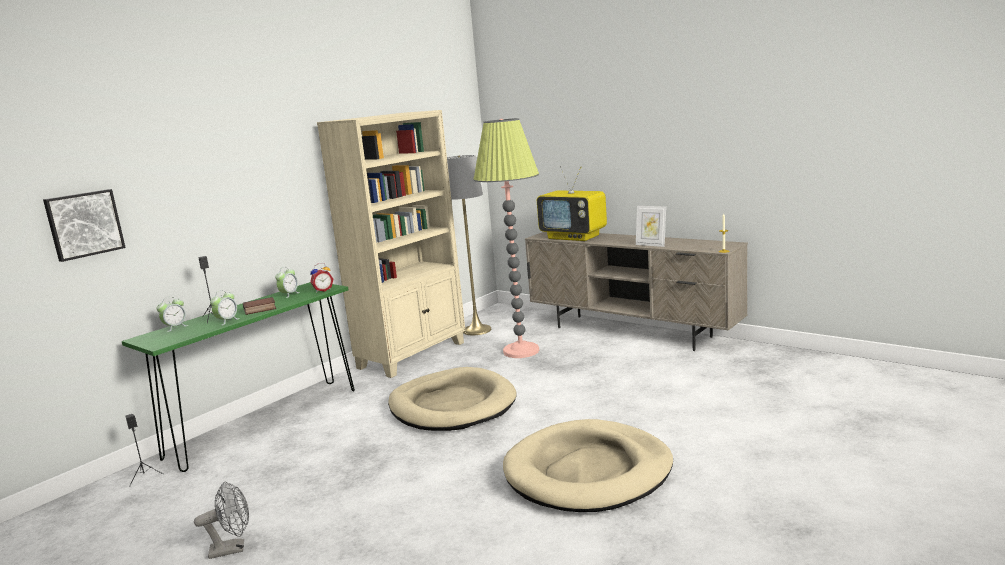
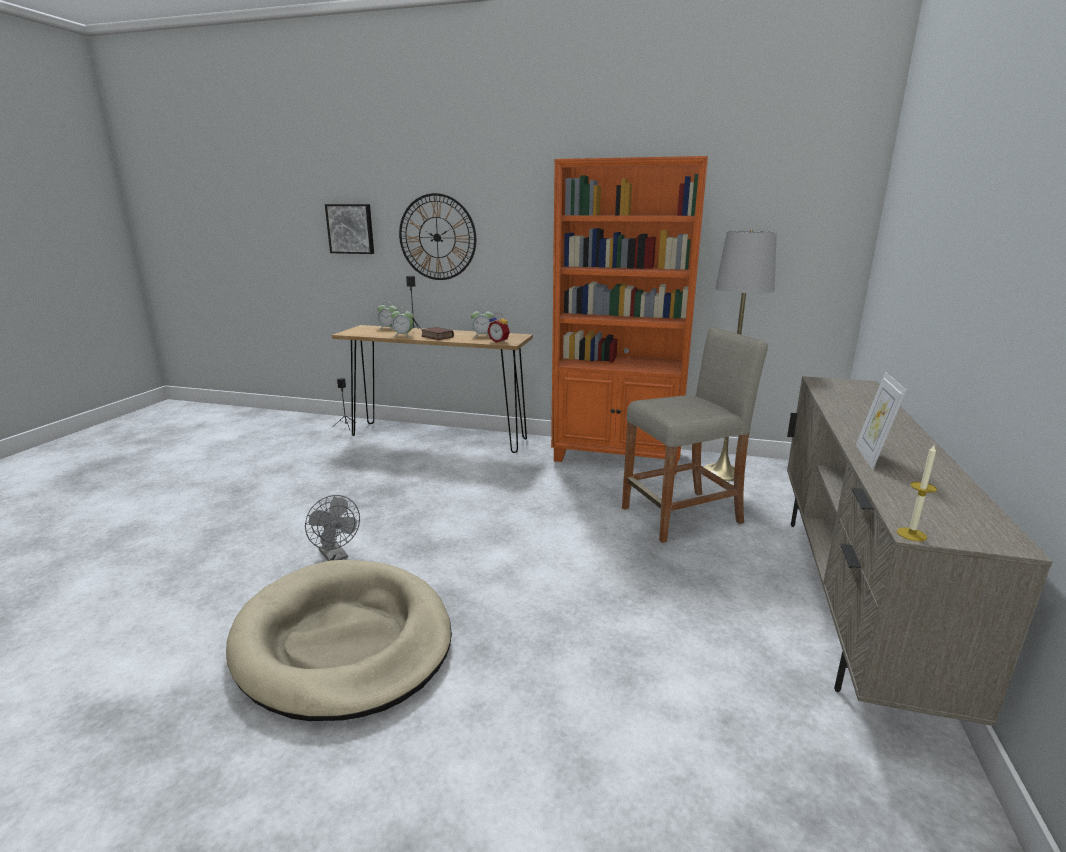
camera: 65 degrees right, 5 degrees up
(200, 211) = (437, 237): none -> wall clock
(233, 548) = (235, 485): grey fan -> grey fan (336, 557)
(265, 422) = (438, 437): green console table -> brown console table
(413, 355) = (618, 456): beige bookcase -> orange bookcase
(452, 405) = (501, 508): beige dog bed -> none
(521, 351) = (682, 515): floor lamp -> beige stool
(574, 237) = (849, 399): television -> none

